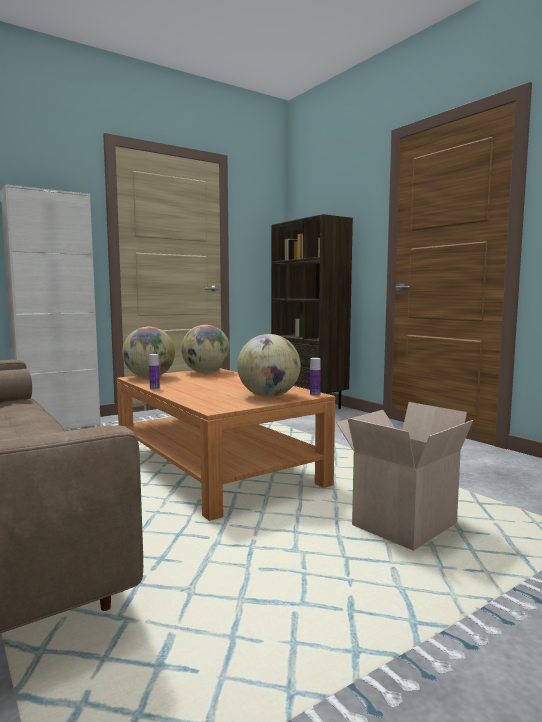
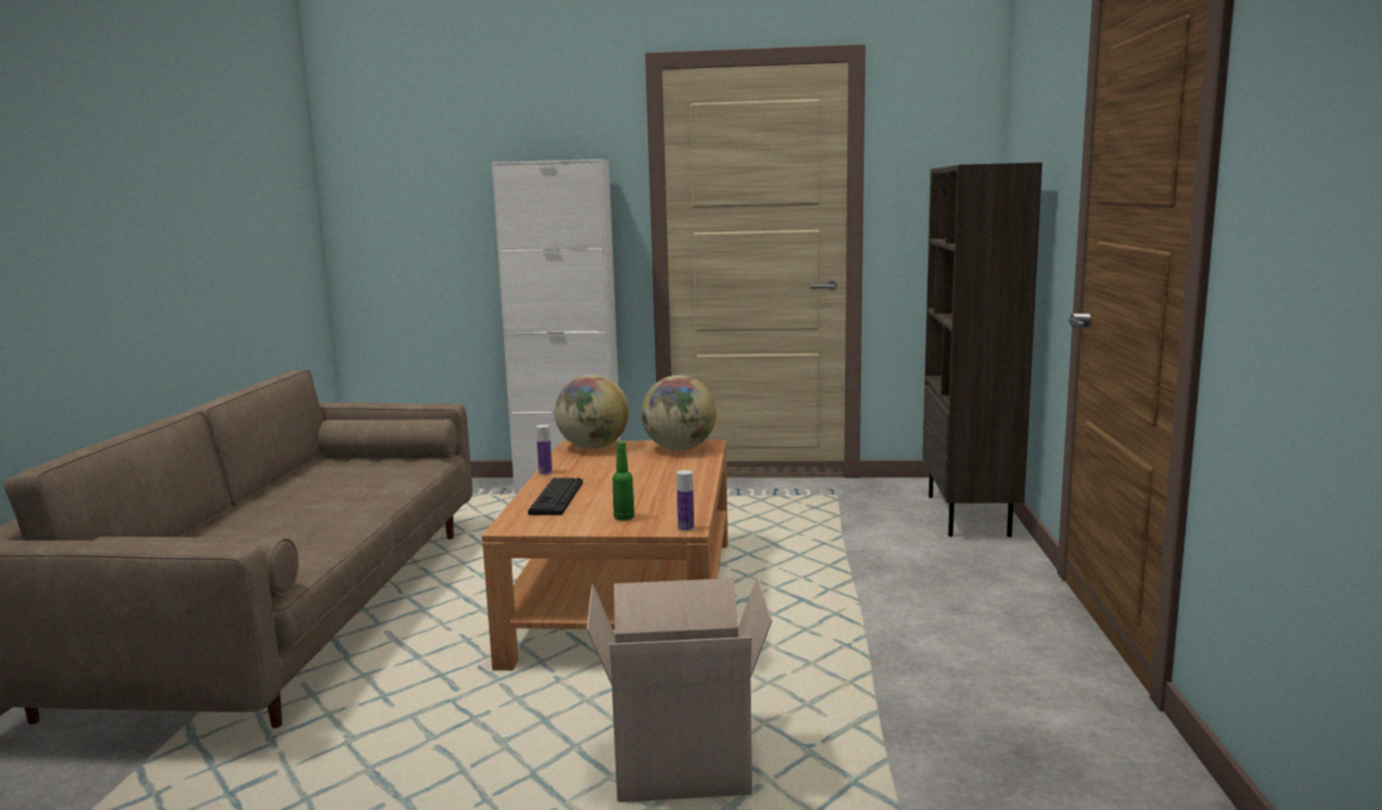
camera: 40 degrees right, 5 degrees up
(200, 396) = (556, 497): none -> keyboard
(269, 396) = (624, 518): globe -> green bottle

